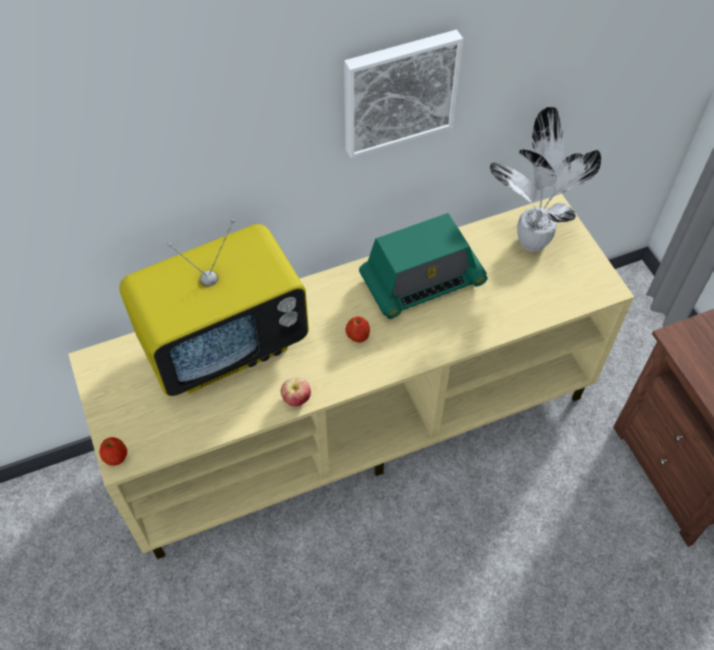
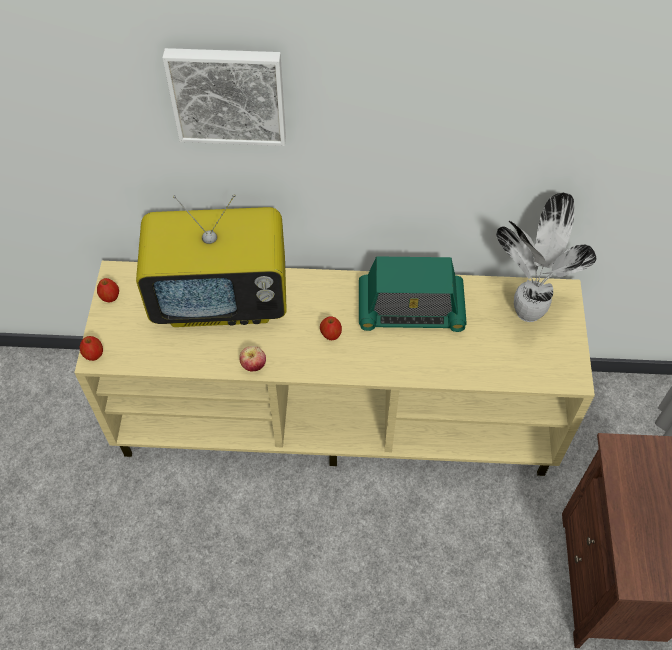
camera: 25 degrees right, 0 degrees up
(100, 389) = (110, 297): none -> apple
(398, 91) = (417, 133): picture -> picture (228, 94)

